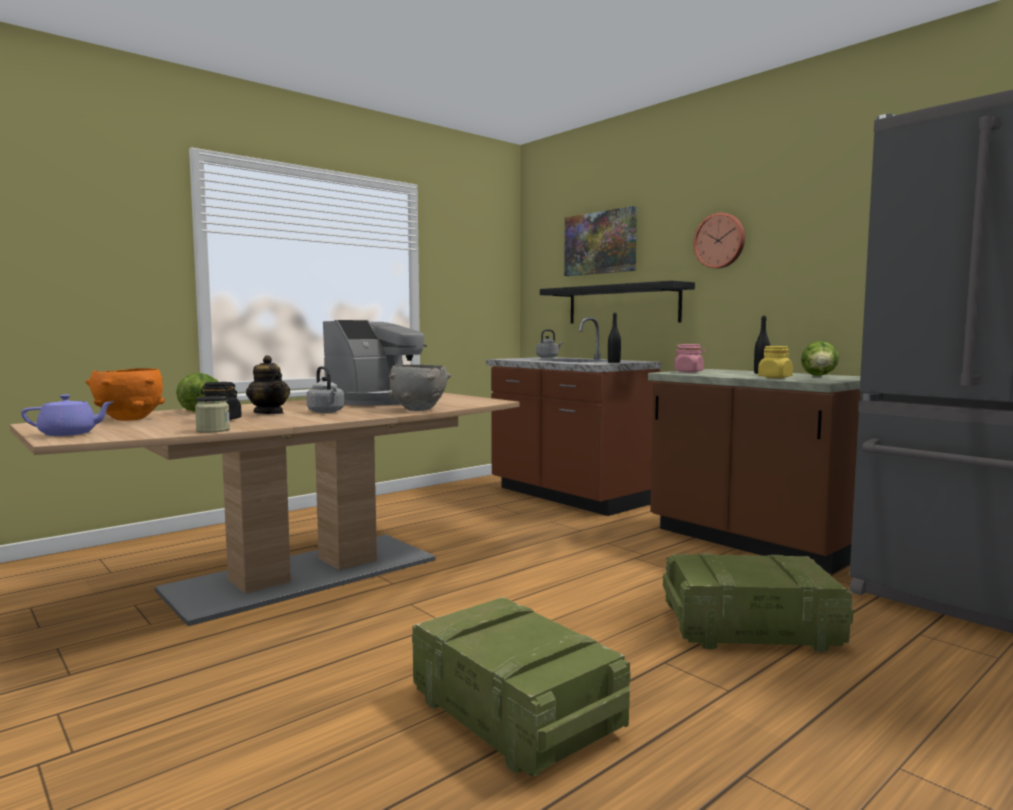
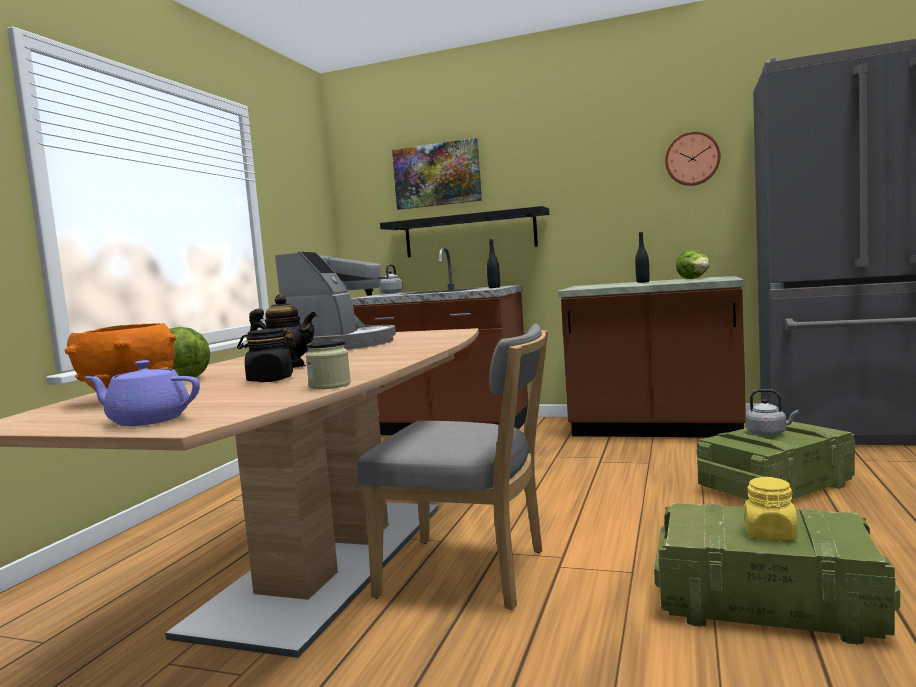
camera: 30 degrees left, 0 degrees up
(69, 434) = (147, 420): purple teapot -> purple teapot turned 120 degrees counterclockwise
(326, 412) = (348, 357): grey kettle -> grey kettle (768, 434)
(365, 613) = (471, 574): none -> grey chair
(418, 409) = (432, 343): grey bowl -> none
(689, 372) = (584, 287): pink jar -> none
(720, 241) = (571, 169): wall clock -> wall clock (692, 159)
(775, 377) = (678, 281): yellow jar -> yellow jar (770, 533)

